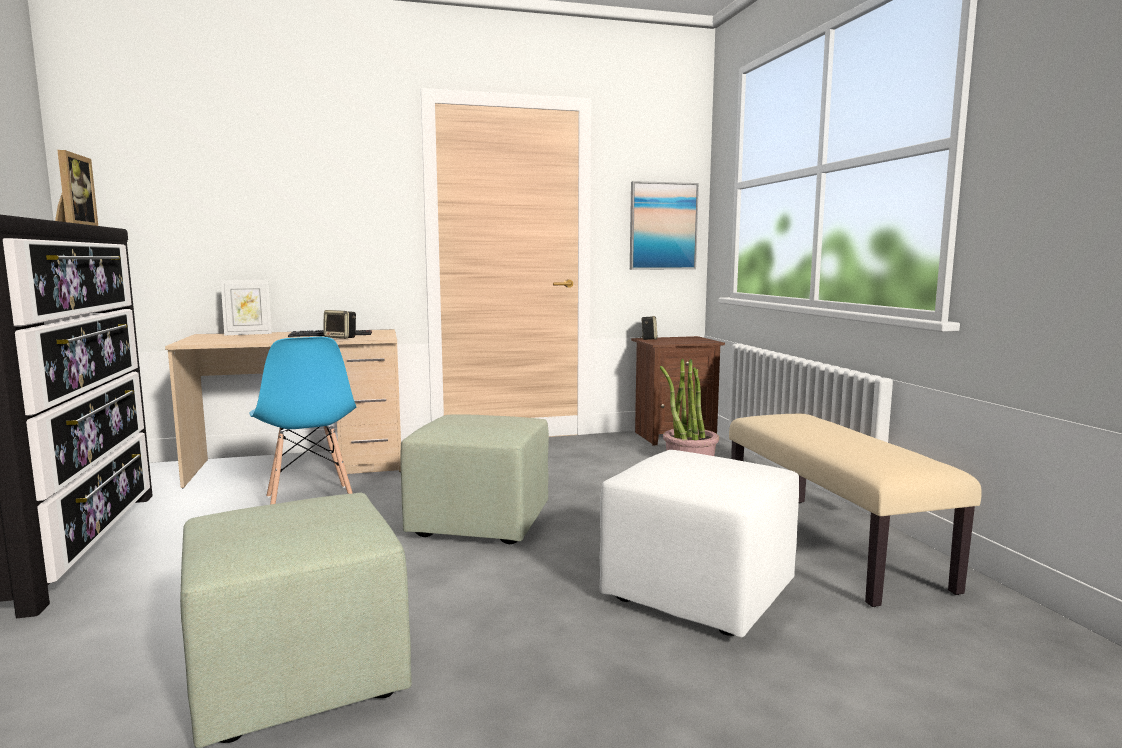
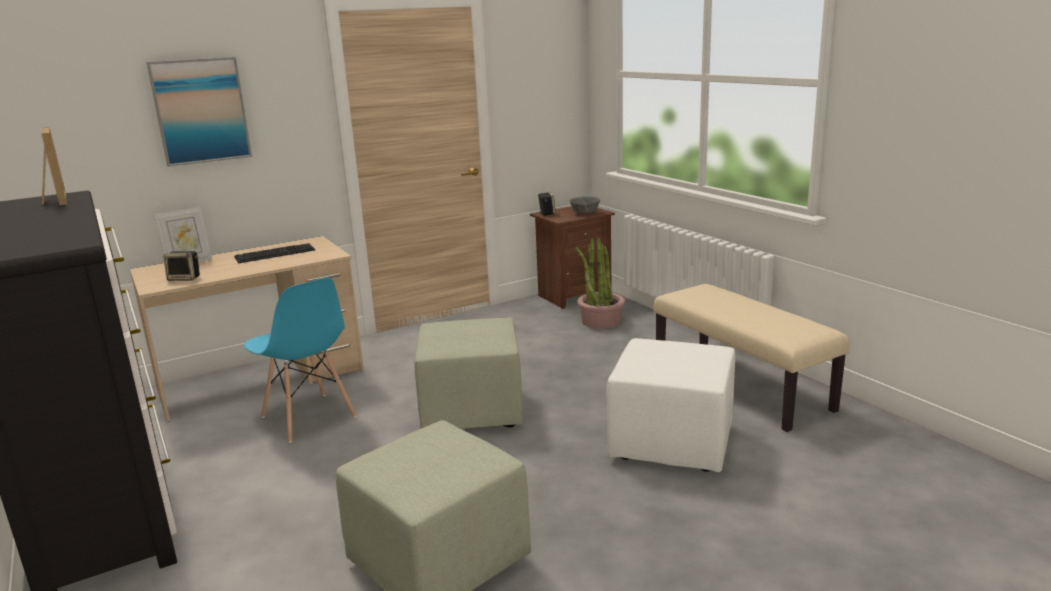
camera: 15 degrees left, 10 degrees up
(341, 338) = (294, 259): speaker -> speaker (185, 278)
(663, 226) = (550, 108): picture -> picture (201, 111)
(690, 341) = (585, 213): none -> grey bowl

